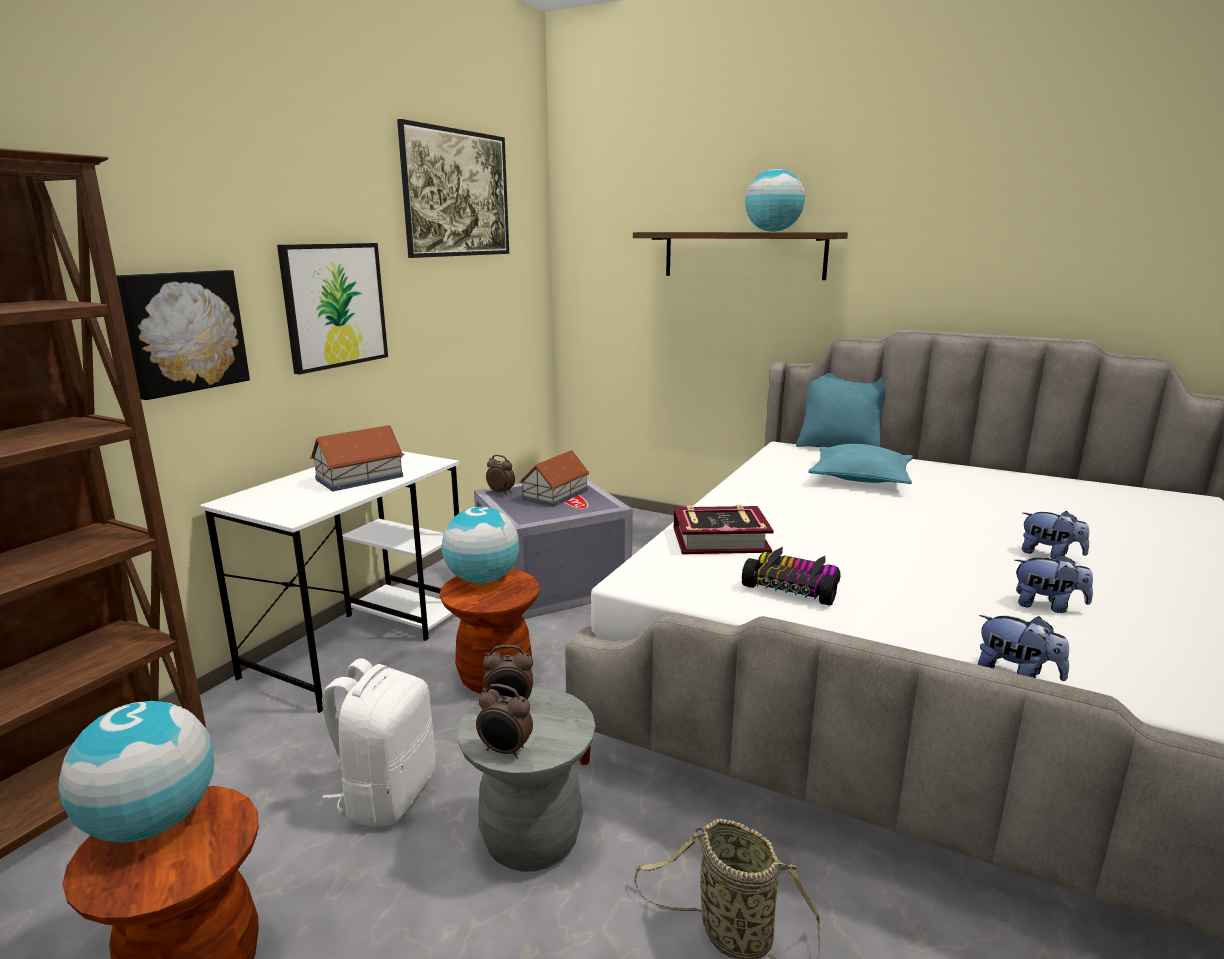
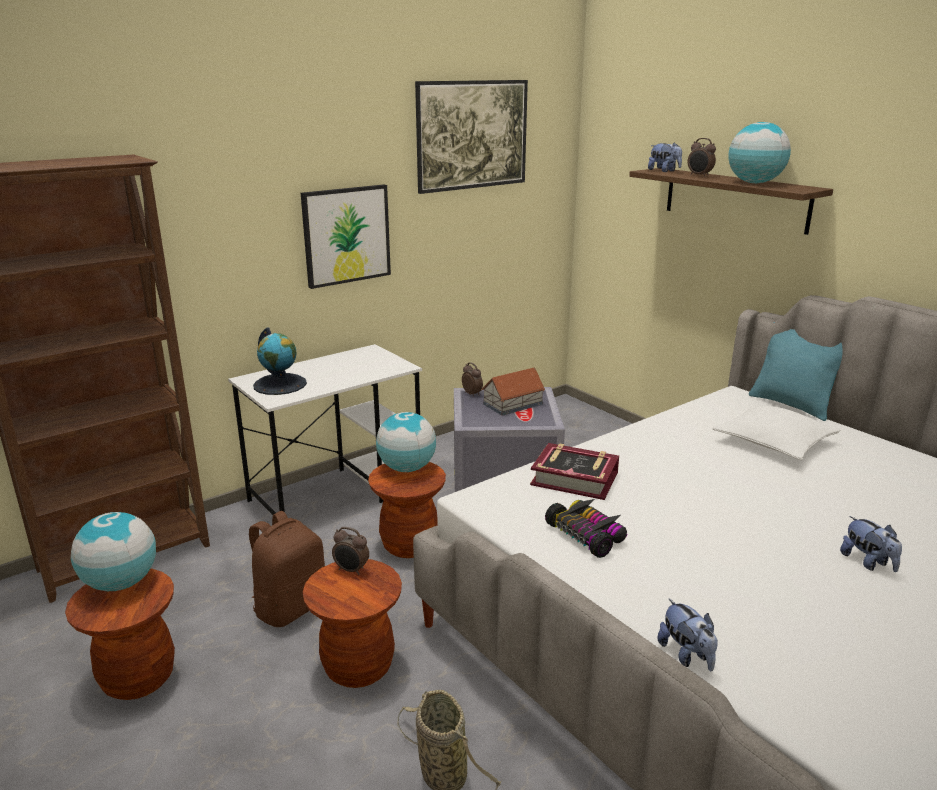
camera: 25 degrees right, 5 degrees up
(183, 331) = (225, 259): picture -> none
(286, 500) = (280, 384): none -> globe
(358, 478) = (339, 373): toy house -> none
(387, 794) = (291, 607): white backpack -> brown backpack
(505, 751) = (326, 600): alarm clock -> alarm clock (699, 176)
(531, 840) = (358, 666): grey stool -> brown stool
(860, 478) = (774, 442): turquoise pillow -> white pillow
(1047, 606) = (795, 608): plush toy -> plush toy (664, 171)

